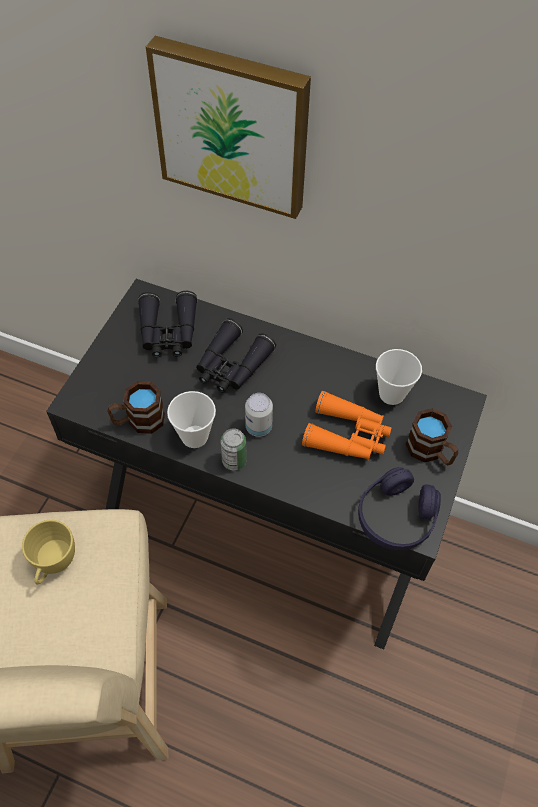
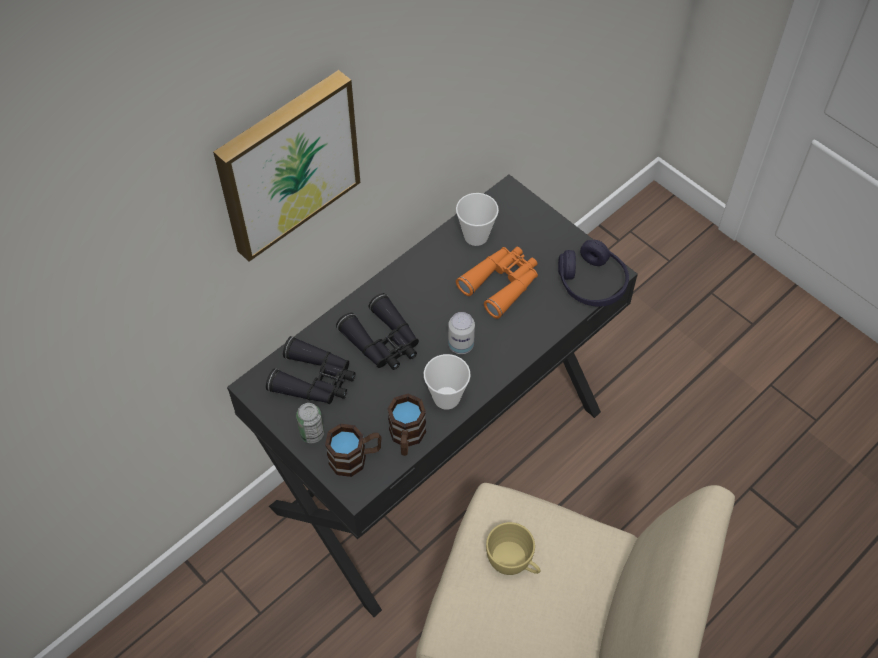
camera: 65 degrees left, 0 degrees up
(234, 461) = (486, 376): can -> can (312, 434)
(430, 452) = (544, 234): brown mug -> brown mug (355, 458)

